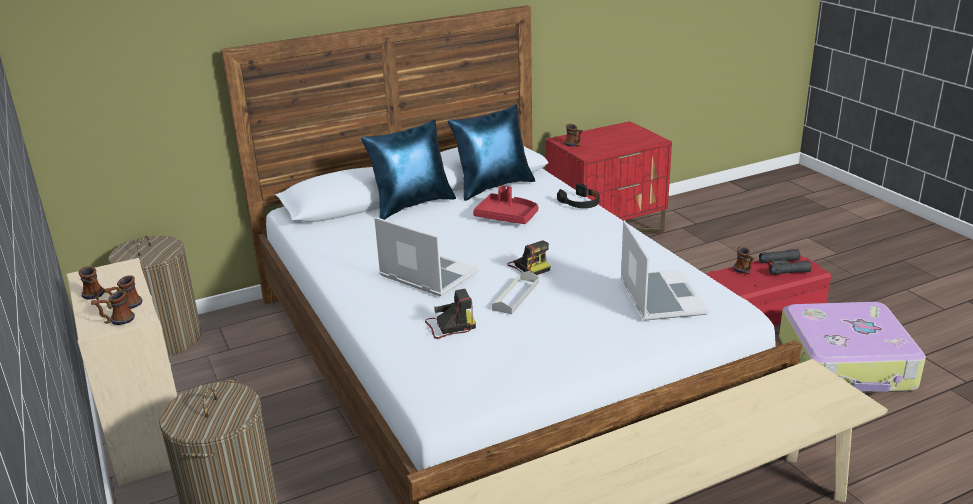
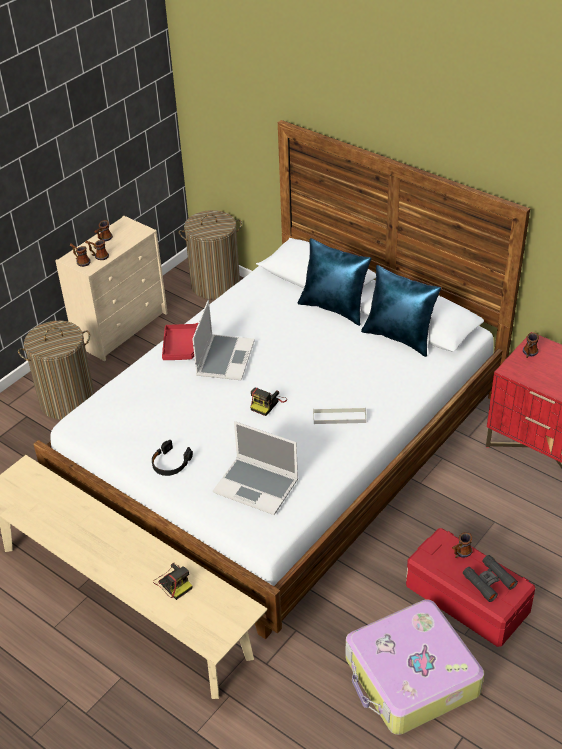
camera: 65 degrees right, 15 degrees up
(449, 326) = (158, 394): camera -> camera (173, 583)
(507, 216) = (347, 364): red tray -> red tray (182, 347)
(516, 296) = (216, 411): grey tray -> grey tray (339, 417)
(580, 203) = (402, 397): black headphones -> black headphones (170, 463)
(660, 297) = (257, 486): laptop -> laptop turned 60 degrees clockwise

